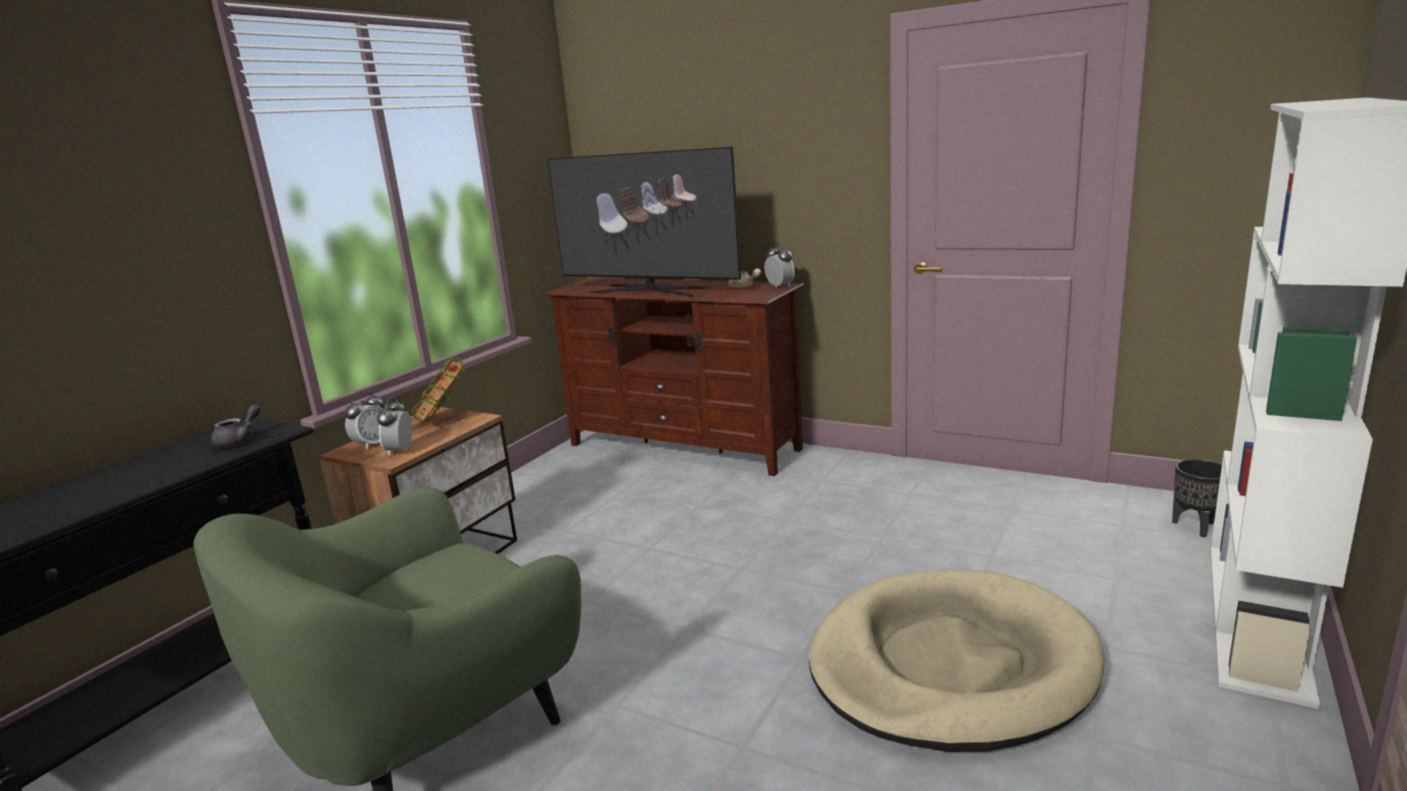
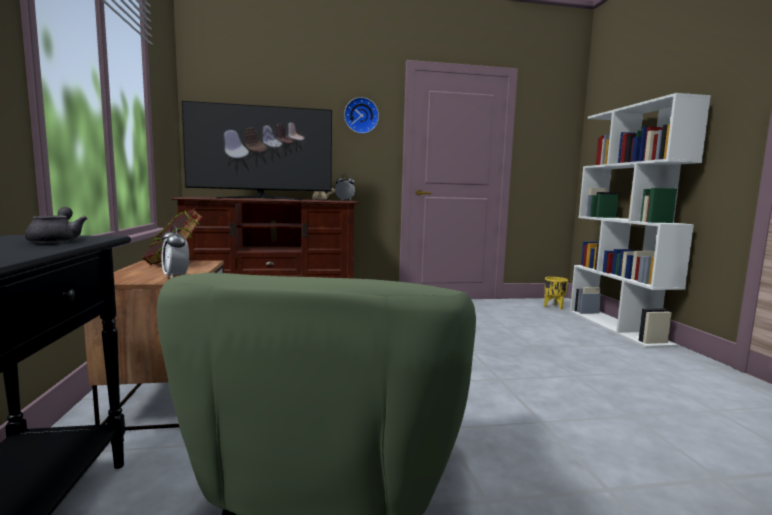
camera: 40 degrees left, 10 degrees down
(372, 444) = (131, 276): alarm clock -> none
(813, 133) = (361, 115): none -> wall clock
(950, 665) = (561, 365): beige dog bed -> none
(1195, 526) = (553, 307): black planter -> yellow planter

